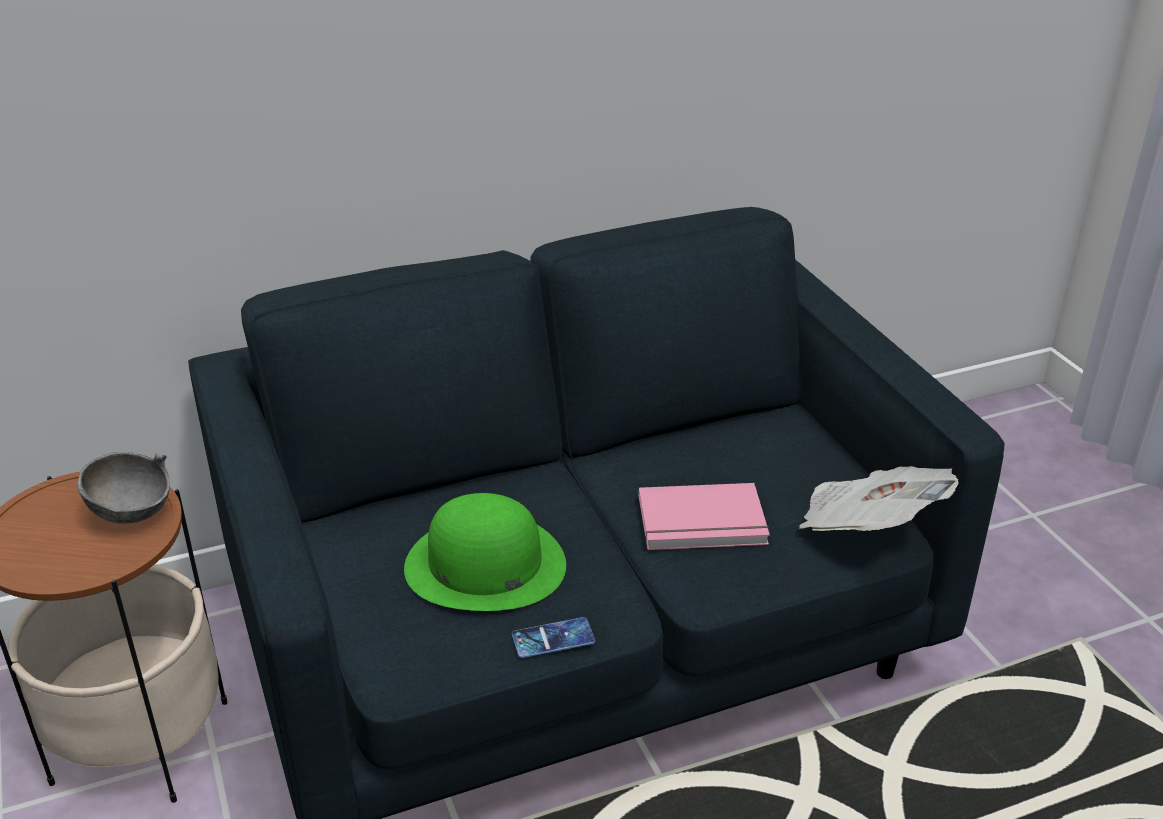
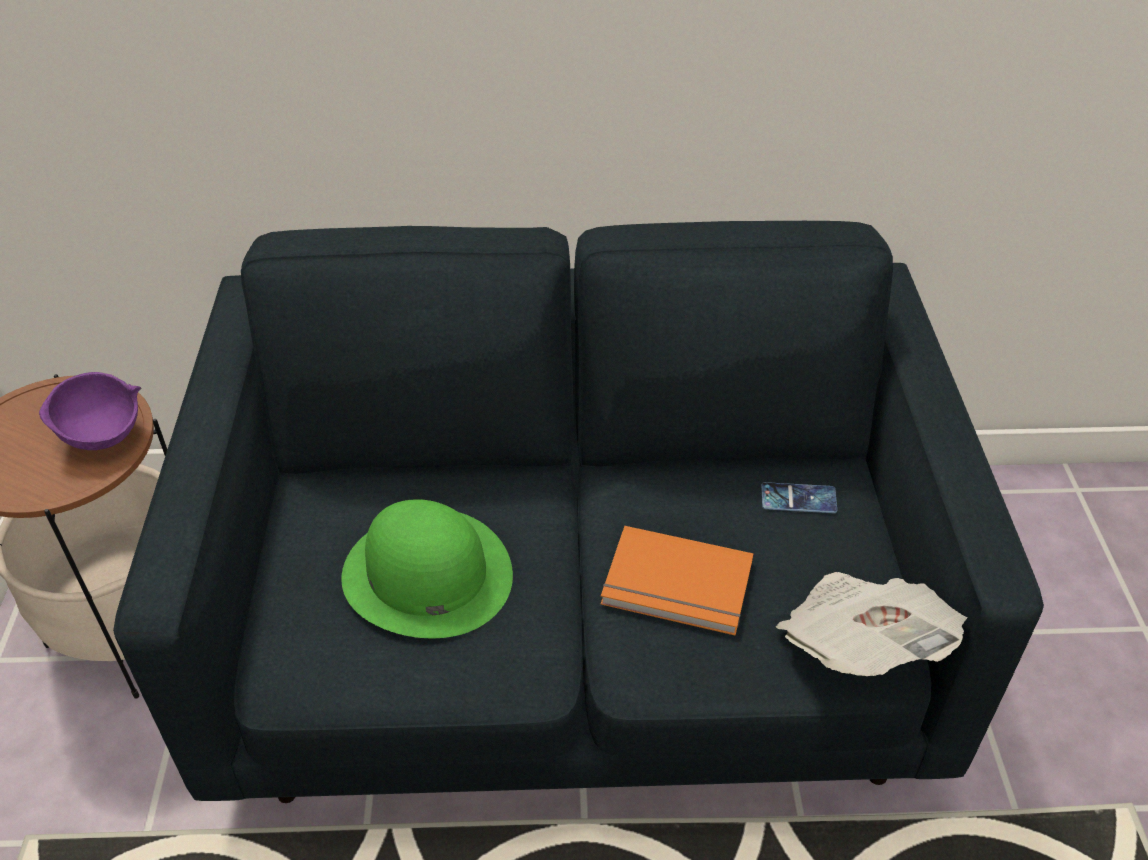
camera: 20 degrees right, 10 degrees up
(132, 512) = (103, 435): grey bowl -> purple bowl
(553, 638) = (450, 685): phone -> phone (798, 498)
(703, 523) = (677, 587): pink book -> orange book

